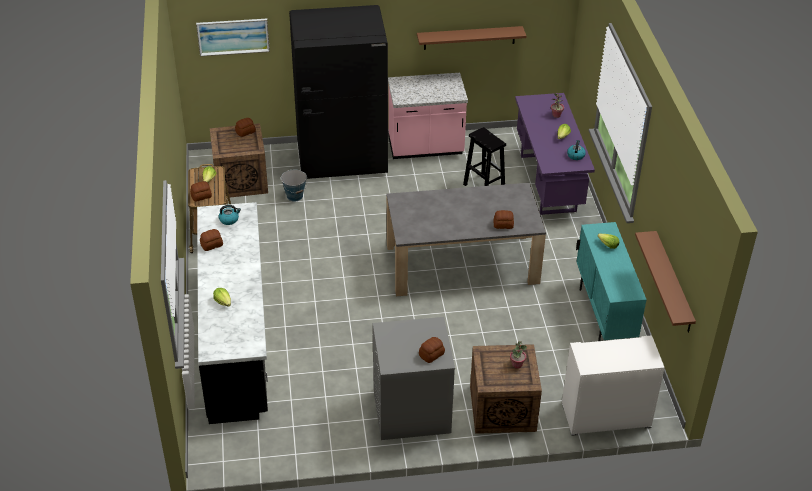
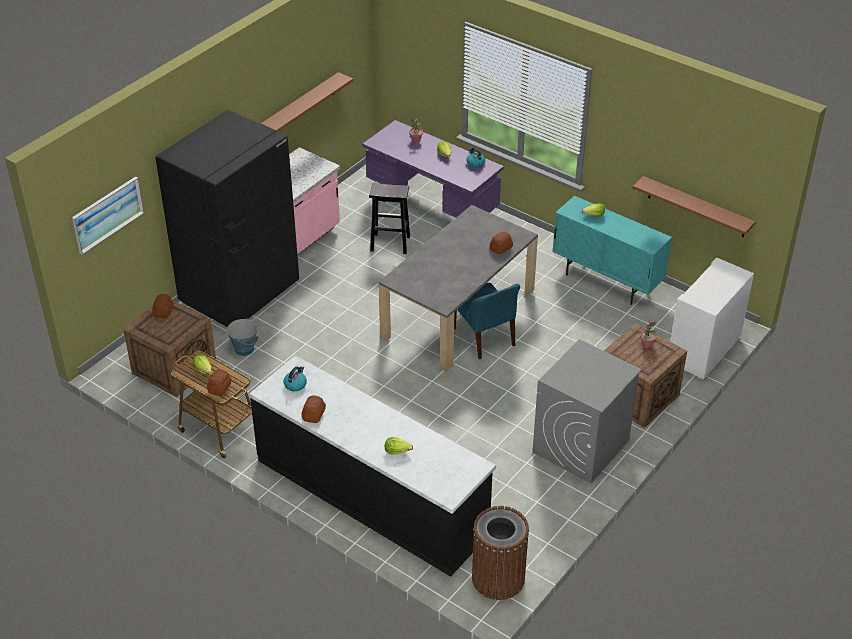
camera: 45 degrees left, 0 degrees up
(233, 449) = (498, 578): none -> brown trash can
(432, 354) = (613, 371): bread -> none
(454, 292) = (484, 338): none -> blue chair

